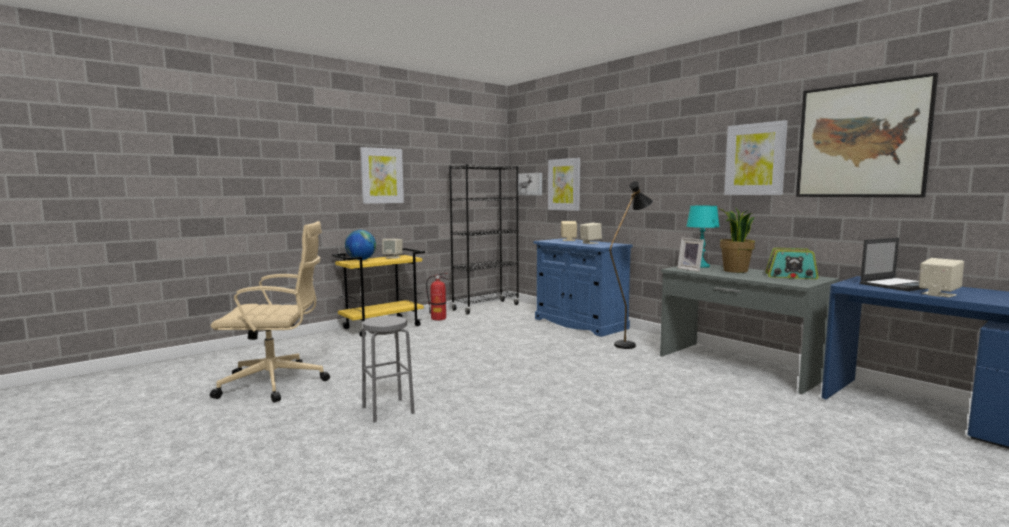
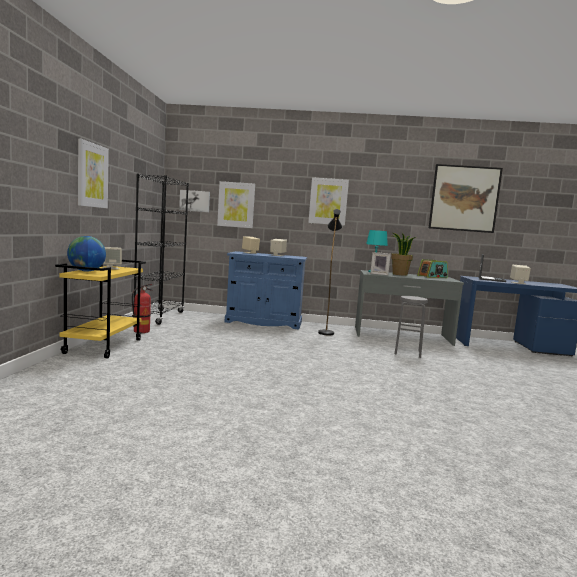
camera: 45 degrees left, 0 degrees up
(276, 383) = (140, 420): beige office chair -> none
(388, 410) = (303, 410): grey stool -> grey stool (407, 352)
(755, 159) = (403, 202): picture -> picture (328, 201)

